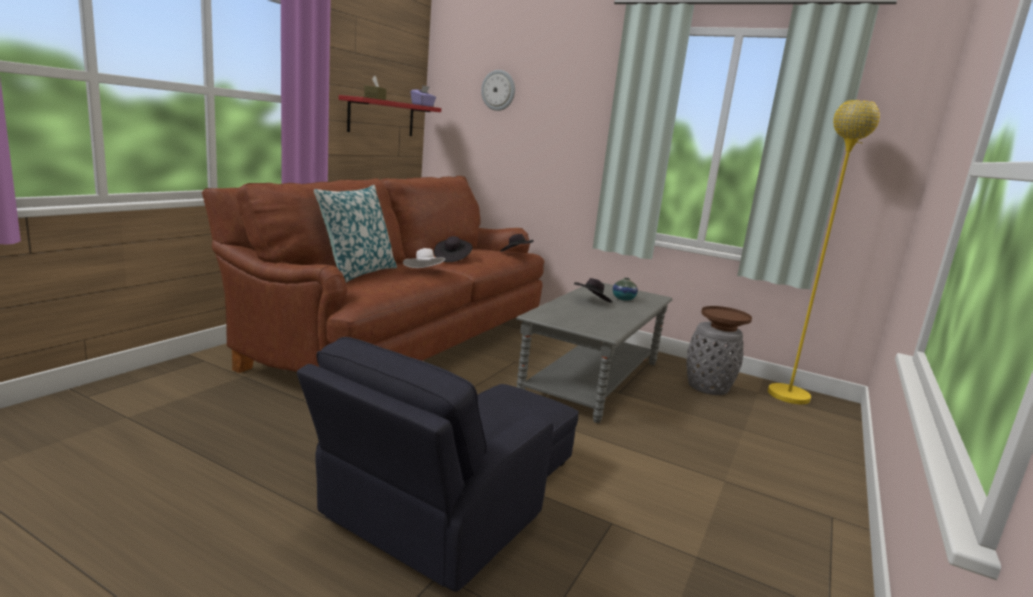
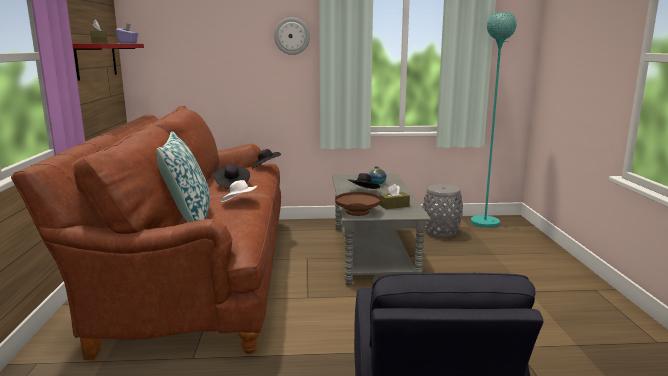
camera: 30 degrees left, 0 degrees up
(498, 90) = (201, 22): wall clock -> wall clock (292, 36)
(597, 321) = (394, 206): none -> brown tissue box
(723, 327) = (445, 187): brown bowl -> brown bowl (357, 212)
(789, 395) = (485, 222): yellow floor lamp -> turquoise floor lamp

